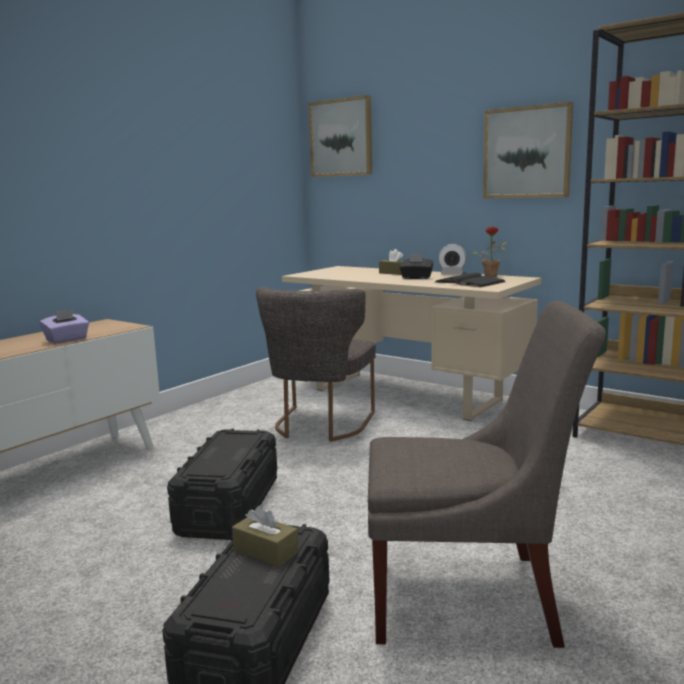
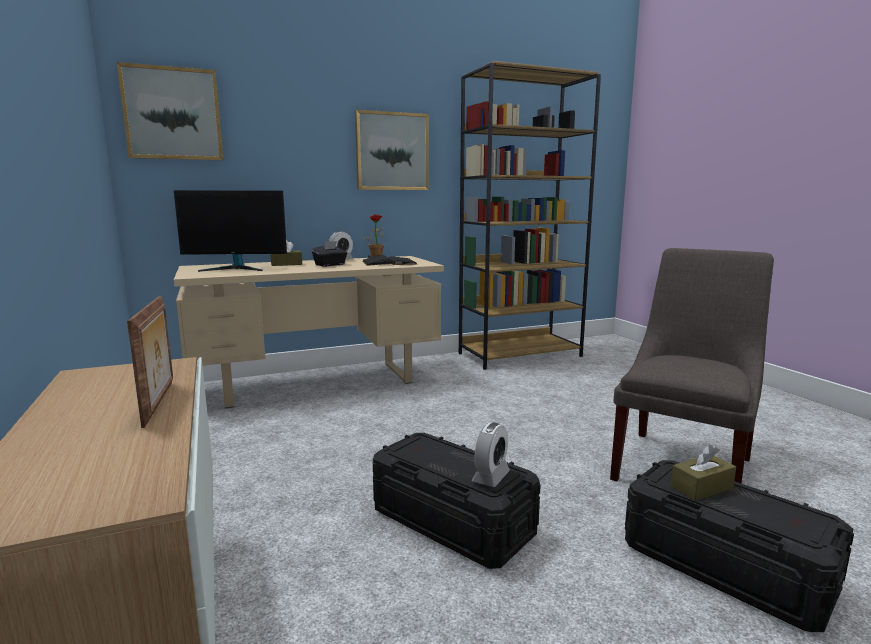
camera: 60 degrees left, 0 degrees up
(67, 339) = (160, 403): purple tissue box -> picture frame
(208, 467) = (491, 477): none -> alarm clock
(320, 426) = (324, 431): grey chair -> none
(348, 272) = (236, 268): none -> monitor

